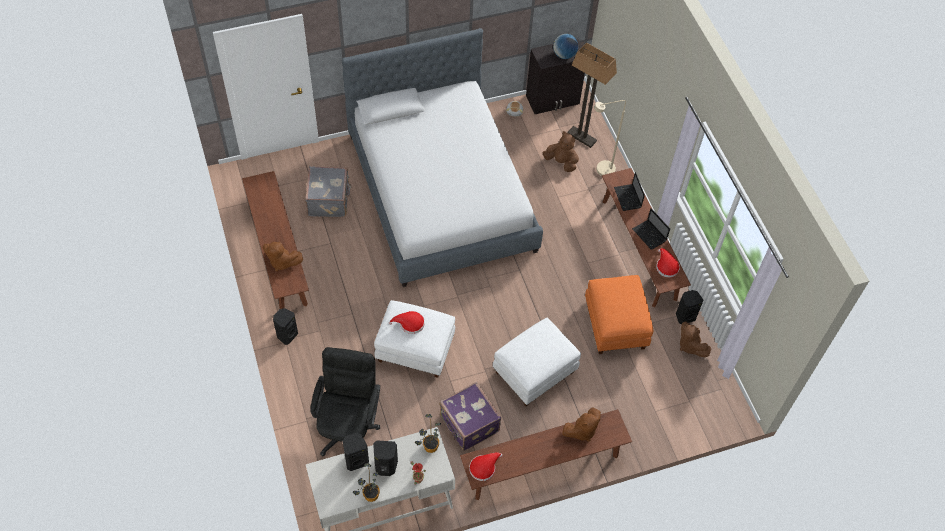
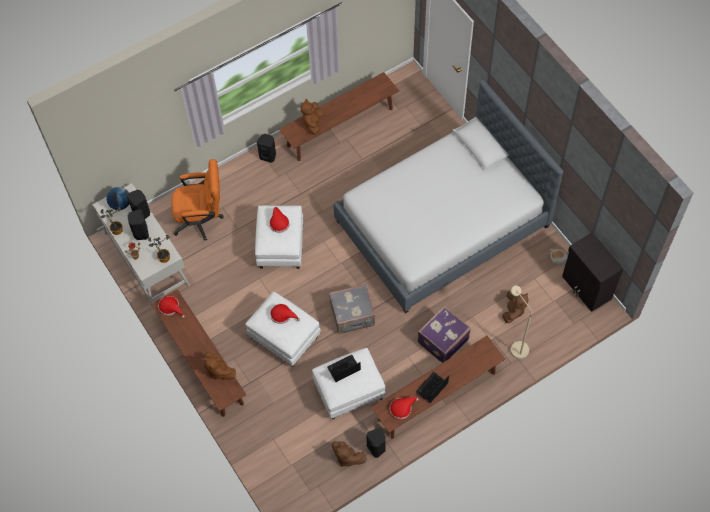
camera: 80 degrees right, 5 degrees up
(329, 200) = (404, 145): grey suitcase -> grey suitcase (353, 316)
(348, 426) = (202, 219): black office chair -> orange office chair
(468, 425) = (224, 300): purple suitcase -> purple suitcase (442, 340)
(532, 347) = (282, 315): none -> red hat
(564, 55) = (595, 261): globe -> globe (120, 204)
(582, 137) = (550, 322): floor lamp -> none
(616, 325) = (349, 392): orange ottoman -> white ottoman
(628, 198) = (467, 362): laptop -> laptop (343, 369)
(690, 345) = (347, 457): brown plush toy -> brown plush toy turned 105 degrees counterclockwise

